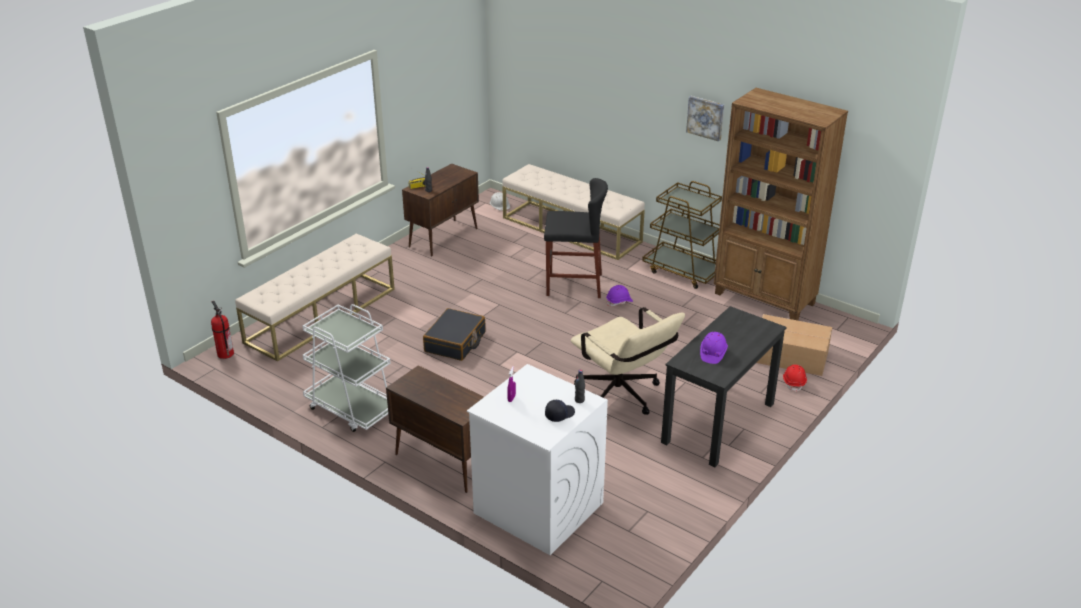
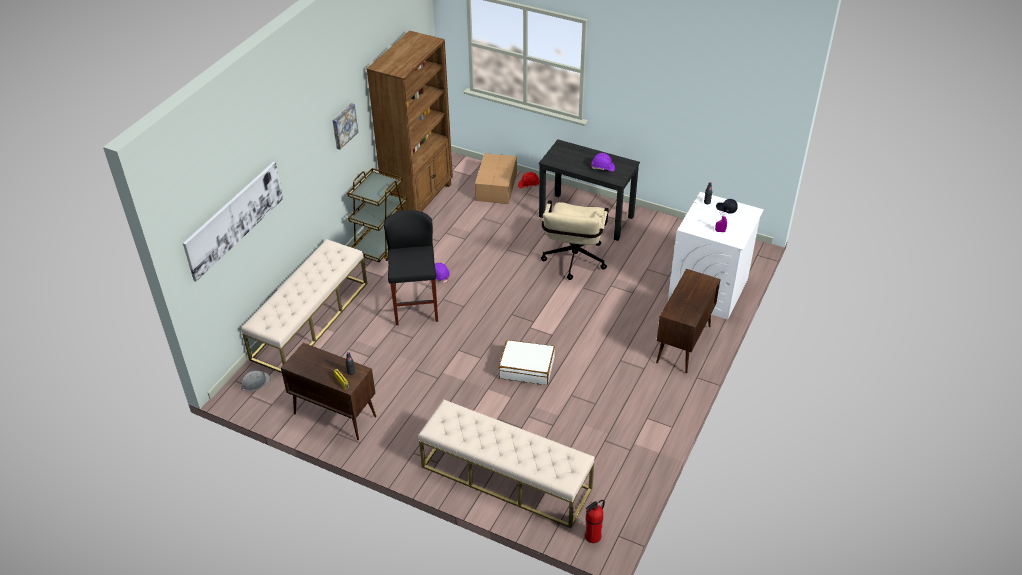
camera: 100 degrees left, 10 degrees up
(352, 408) = (641, 414): white cart -> none
(455, 342) = (527, 368): black suitcase -> white suitcase
(550, 67) = (234, 219): none -> picture
(623, 398) = (573, 262): beige office chair -> beige office chair turned 150 degrees clockwise

